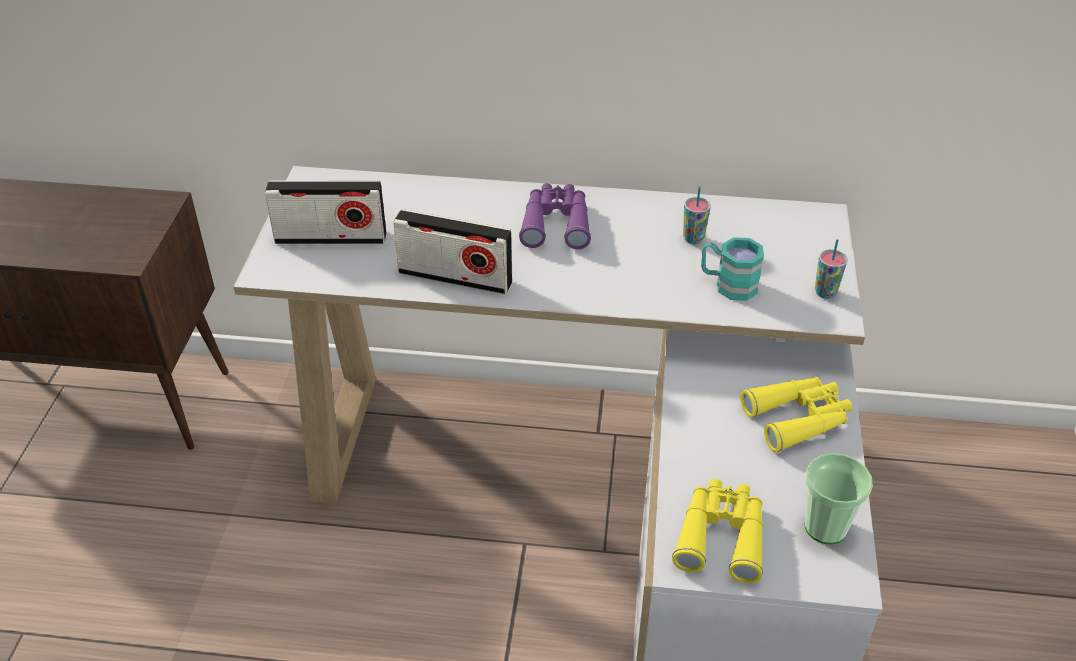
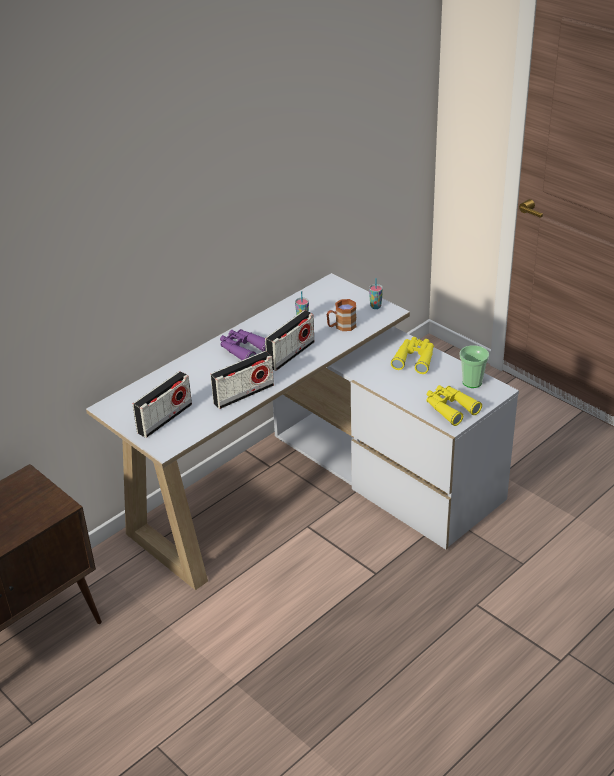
camera: 50 degrees left, 5 degrees down
(597, 271) = (290, 354): none -> radio
(728, 284) = (341, 326): turquoise mug -> brown mug

